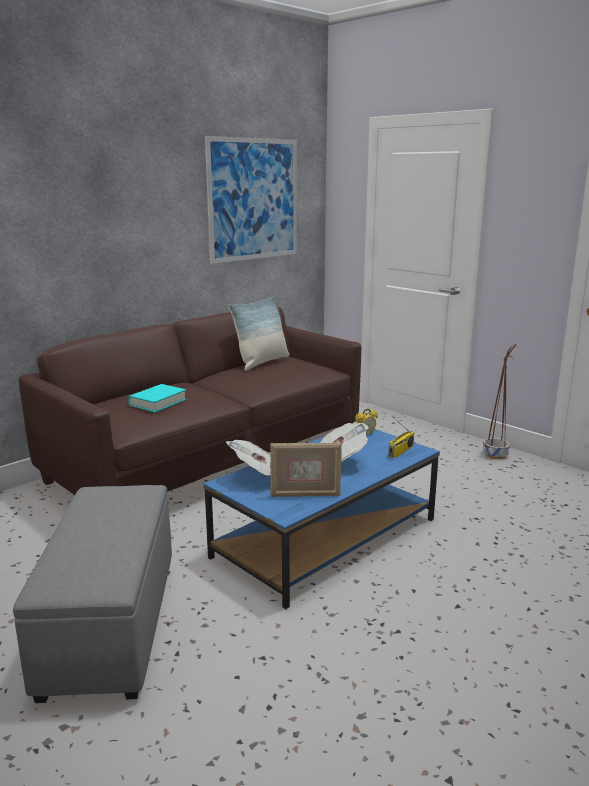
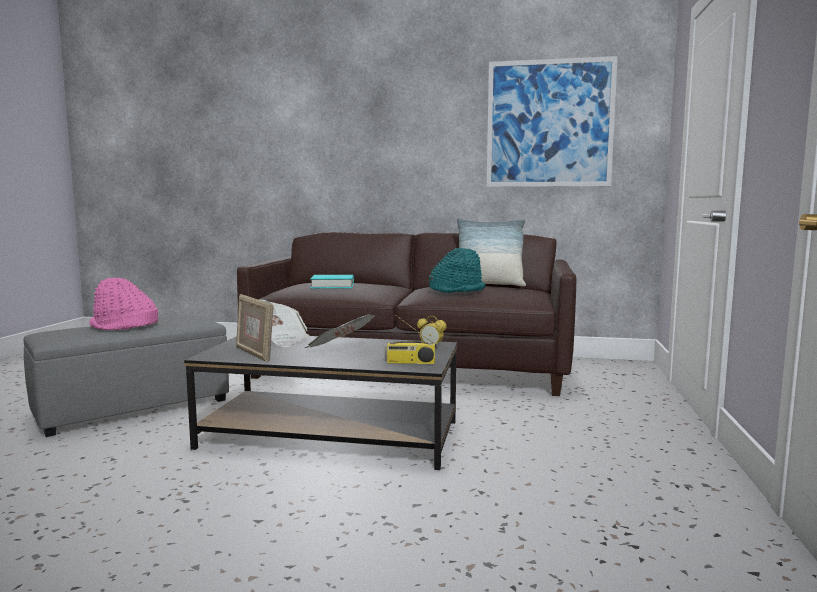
camera: 55 degrees right, 10 degrees down
(97, 533) = (124, 326): none -> pink hat
(269, 375) = (457, 290): none -> turquoise hat
(326, 537) = (331, 434): blue coffee table -> black coffee table
(496, 455) = (694, 469): brown planter -> none

